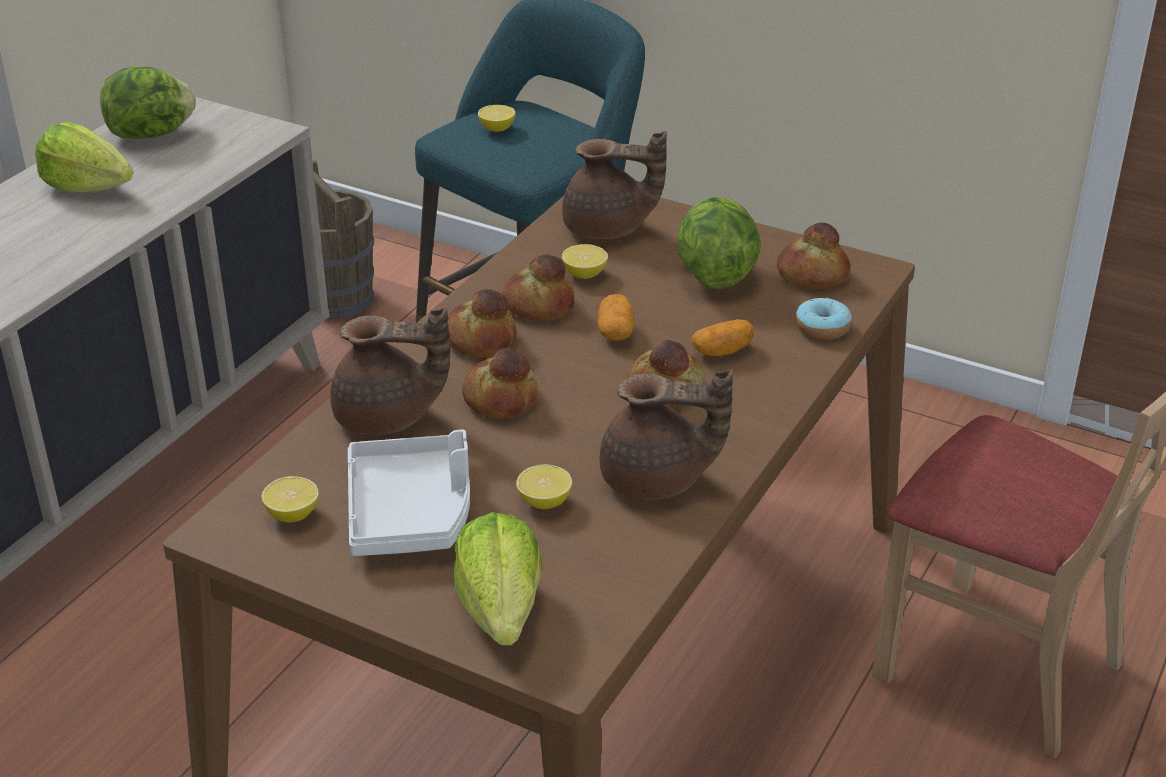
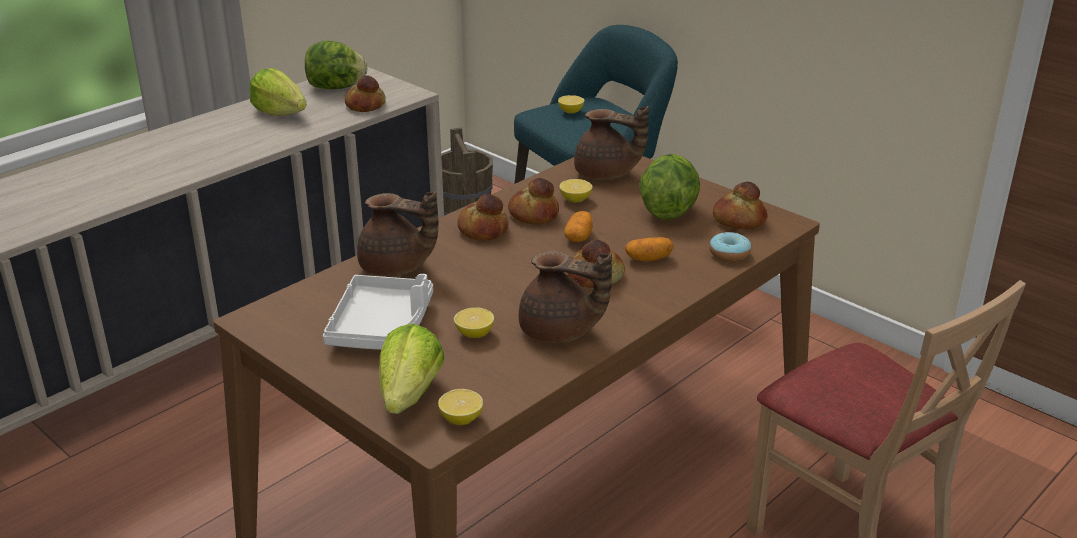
camera: 15 degrees right, 5 degrees down
(292, 514) = (303, 316): lemon -> lemon (461, 419)
(499, 399) = (477, 267): bread -> bread (365, 105)

